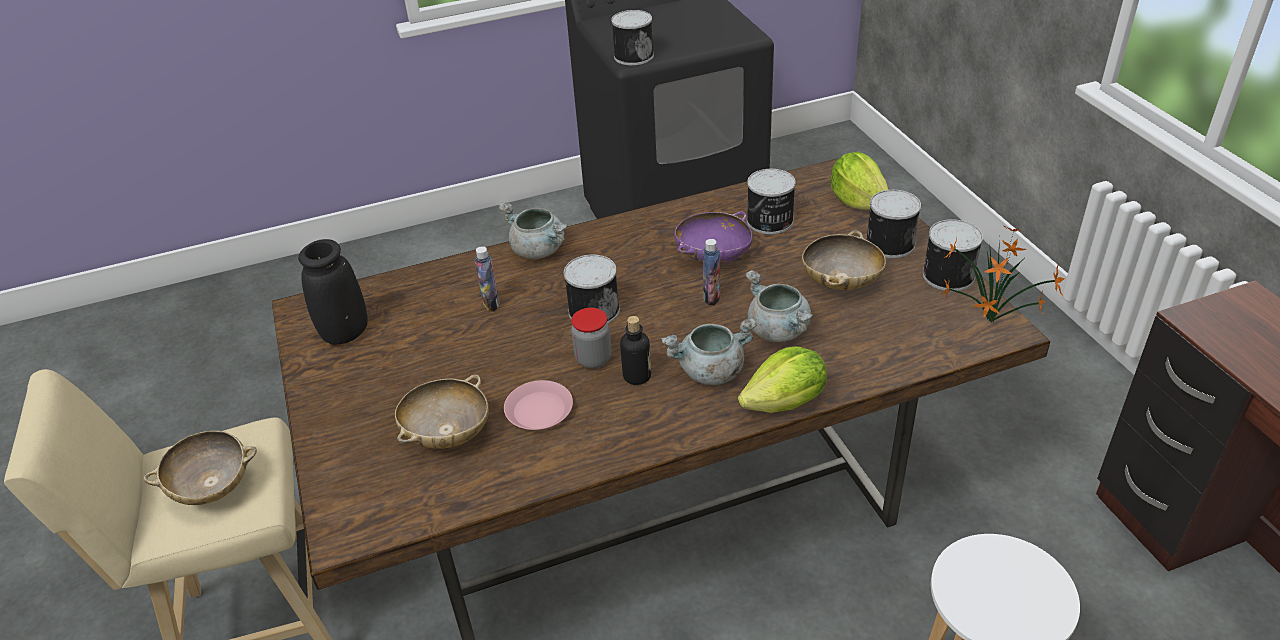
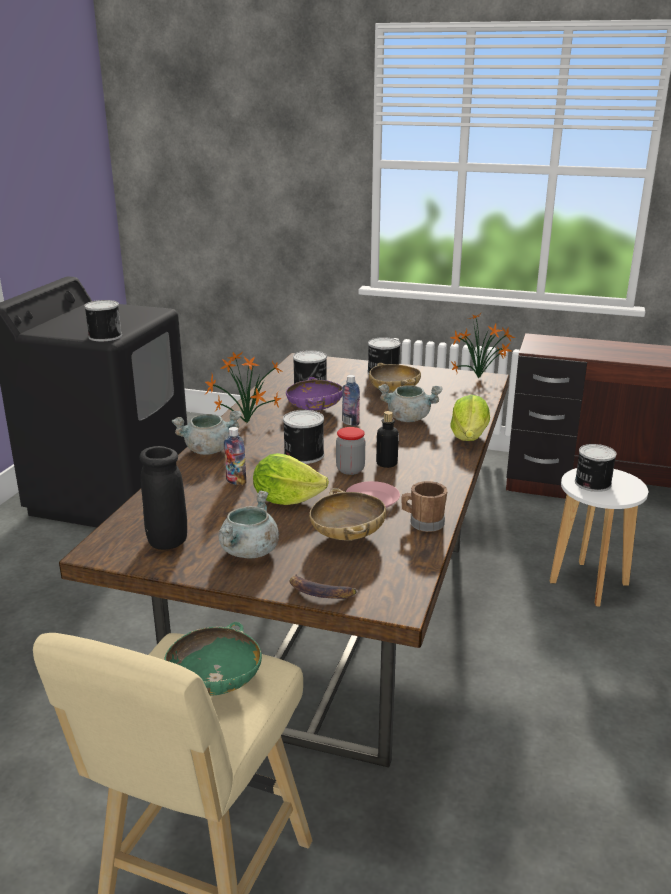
camera: 55 degrees left, 15 degrees down
(212, 487) = (215, 683): beige bowl -> green bowl
(326, 472) = (319, 593): none -> banana
(522, 472) = (422, 523): none -> brown mug
(622, 235) = (244, 423): none -> potted plant
(710, 372) = (415, 445): grey cooking pot -> grey cooking pot (249, 552)
(858, 201) = (334, 365): lettuce -> lettuce (286, 499)
(947, 275) = (429, 372): can -> can (591, 483)

